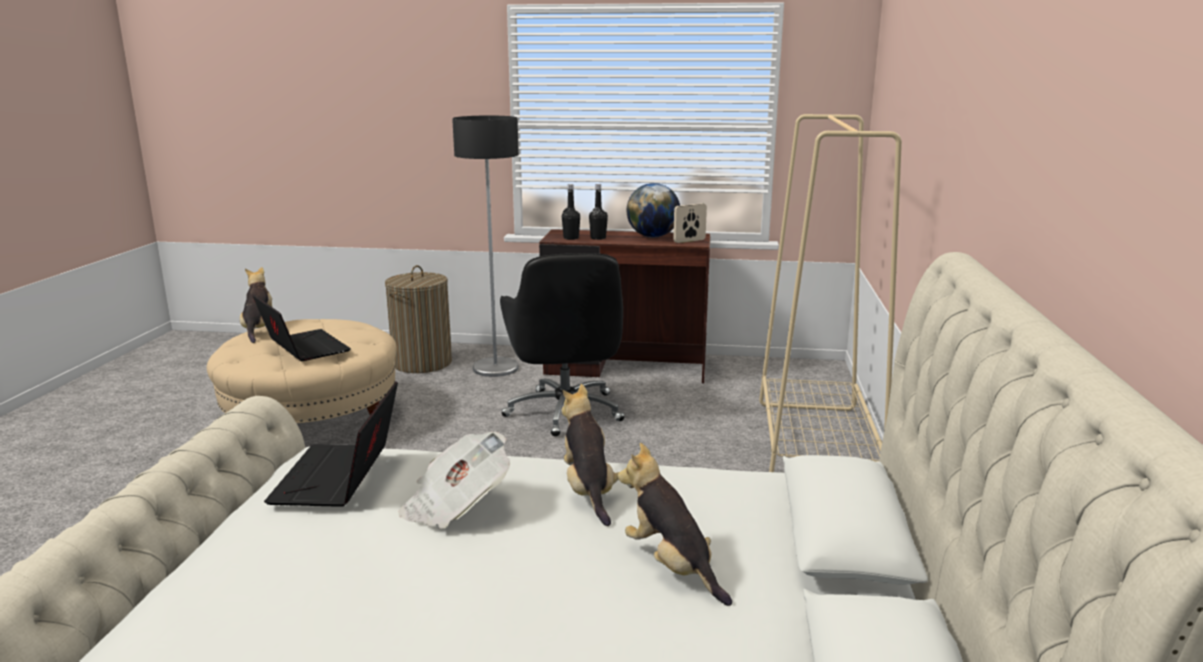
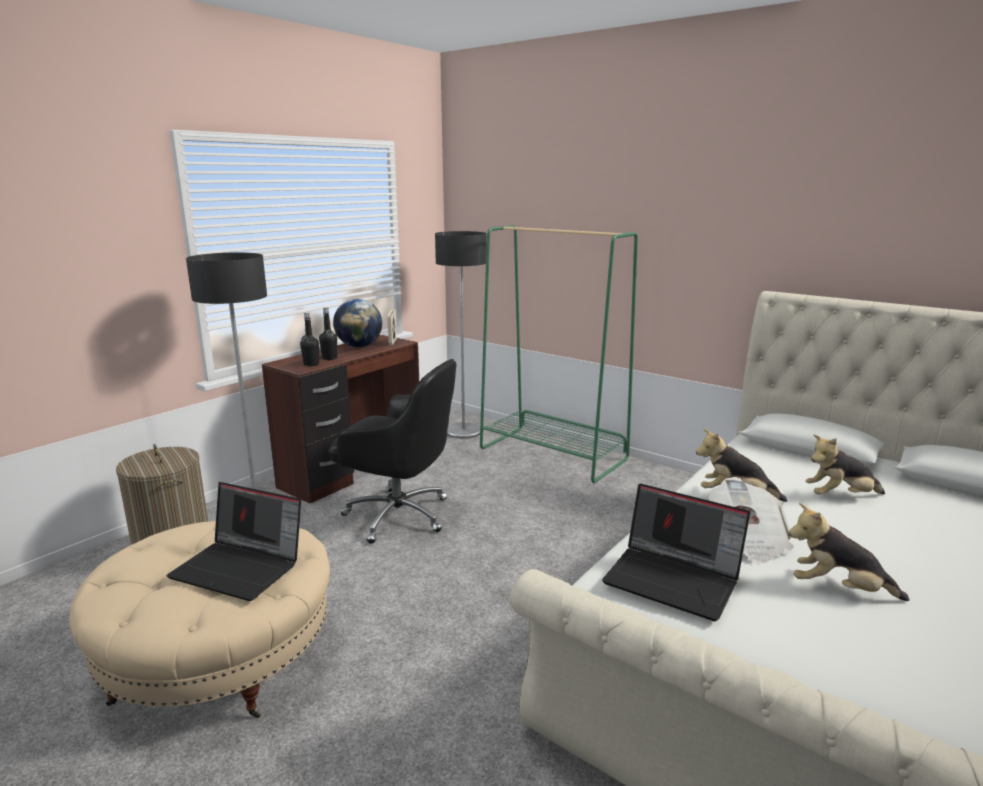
camera: 60 degrees left, 0 degrees up
(260, 330) = (112, 590): plush toy -> plush toy (838, 589)
(302, 348) = (241, 567): laptop -> laptop turned 150 degrees counterclockwise
(791, 385) = (463, 431): none -> floor lamp
(816, 445) = (553, 454): beige clothes rack -> green clothes rack

